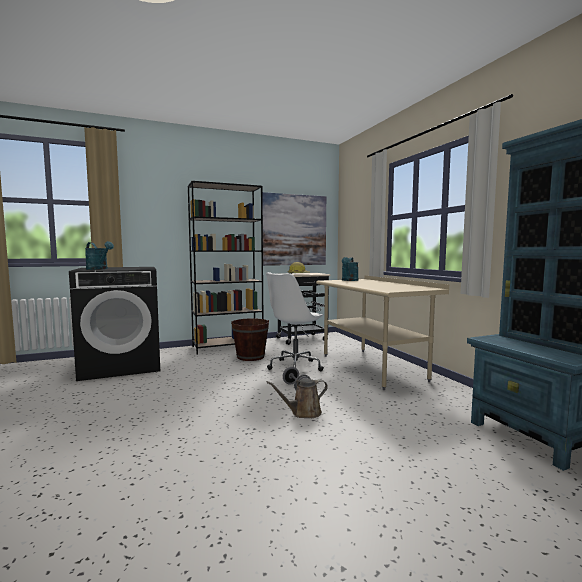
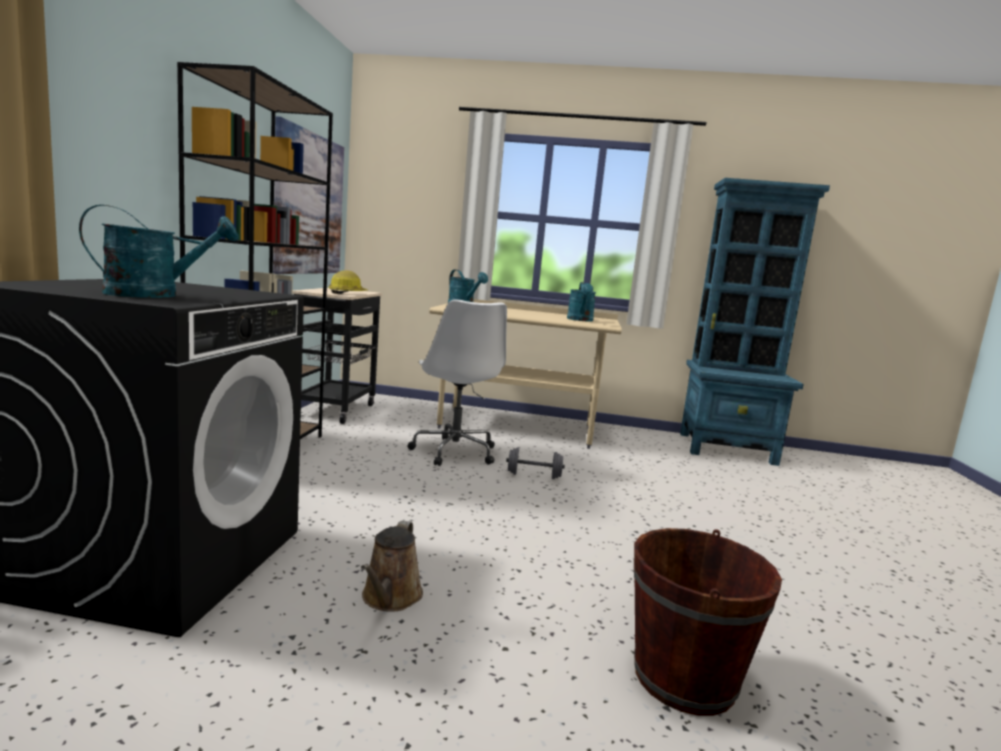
camera: 60 degrees left, 5 degrees up
(250, 357) = (355, 457): brown bucket -> brown bucket (684, 678)
(303, 413) = (614, 497): brown watering can -> brown watering can (390, 598)
(391, 288) = (580, 320): none -> turquoise watering can

